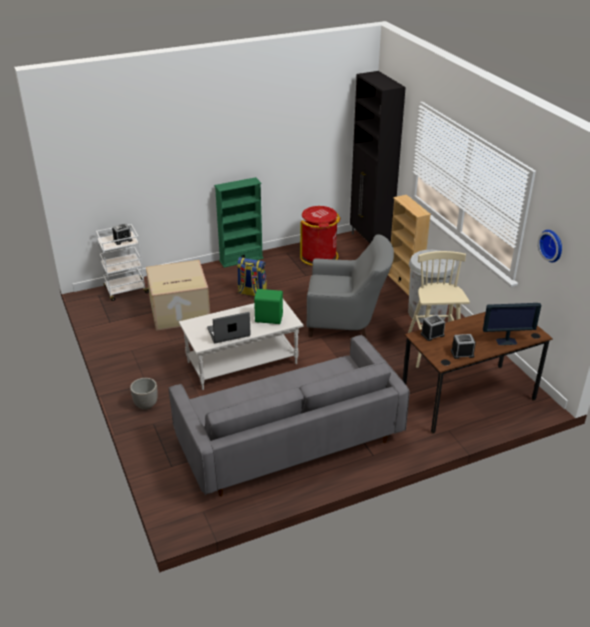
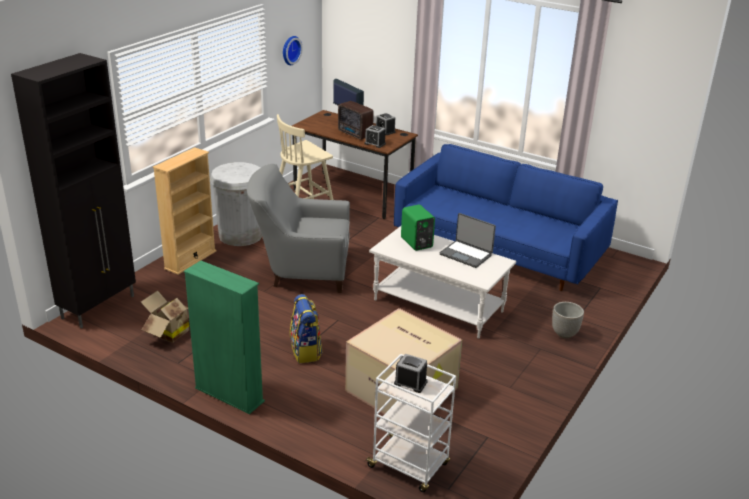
camera: 125 degrees left, 5 degrees down
(288, 440) = (498, 248): grey sofa -> blue sofa
(319, 256) = (168, 333): red trash can -> cardboard box
(346, 321) = (301, 272): grey armchair -> grey armchair turned 60 degrees counterclockwise
(465, 332) = (355, 134): none -> radio

